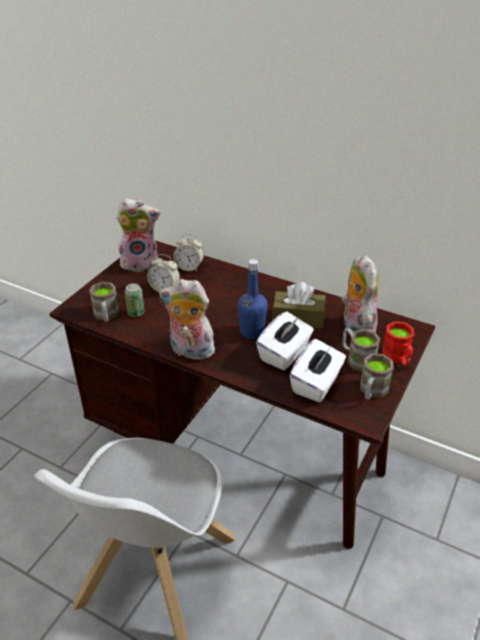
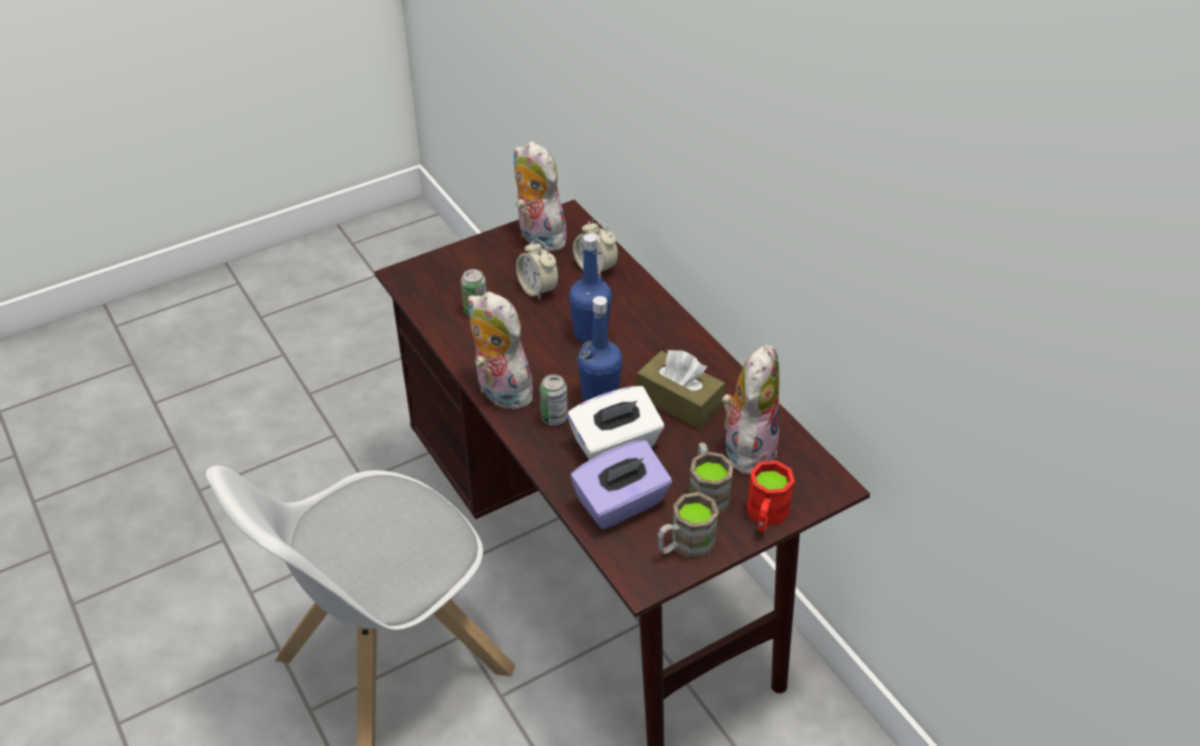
camera: 30 degrees right, 5 degrees up
(106, 316) = (437, 301): brown mug -> none
(140, 262) = (537, 237): plush toy -> plush toy turned 150 degrees counterclockwise
(216, 301) = (590, 333): none -> blue bottle
(236, 353) = (554, 418): none -> can
(316, 384) = (621, 504): white tissue box -> purple tissue box

